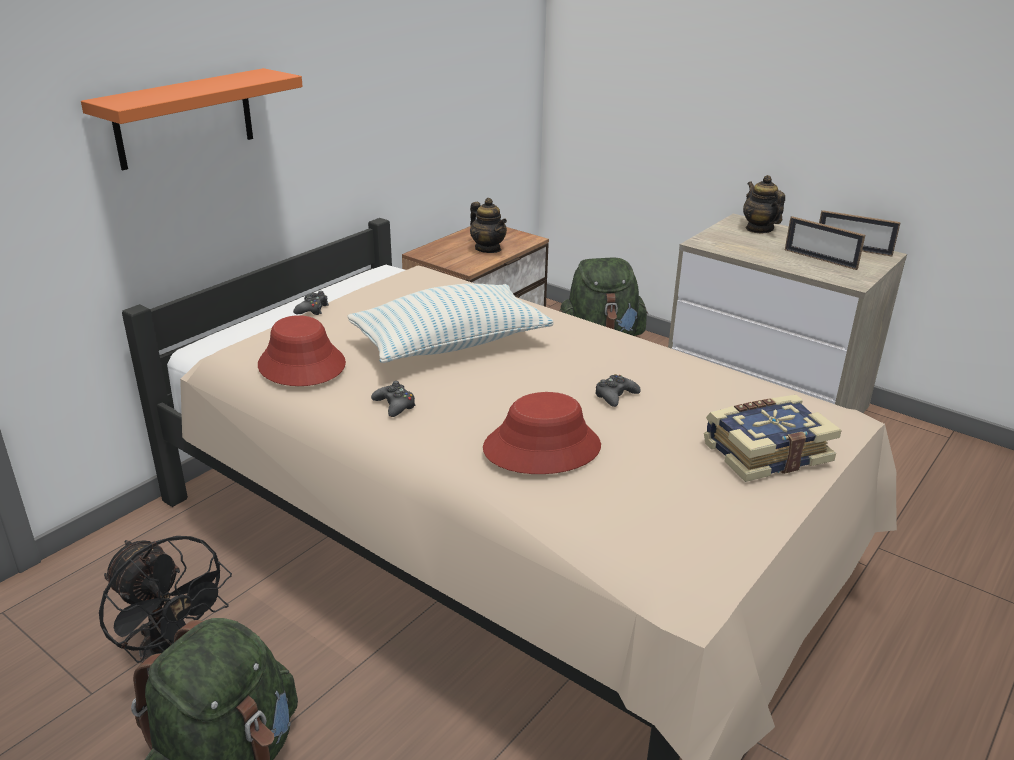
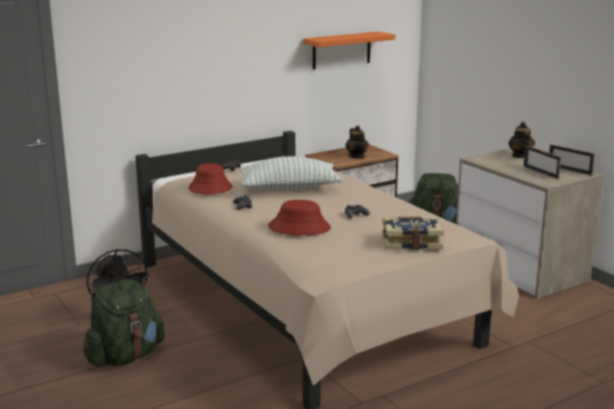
camera: 20 degrees right, 10 degrees down
(184, 118) = (180, 64): orange shelf -> orange shelf (341, 50)

